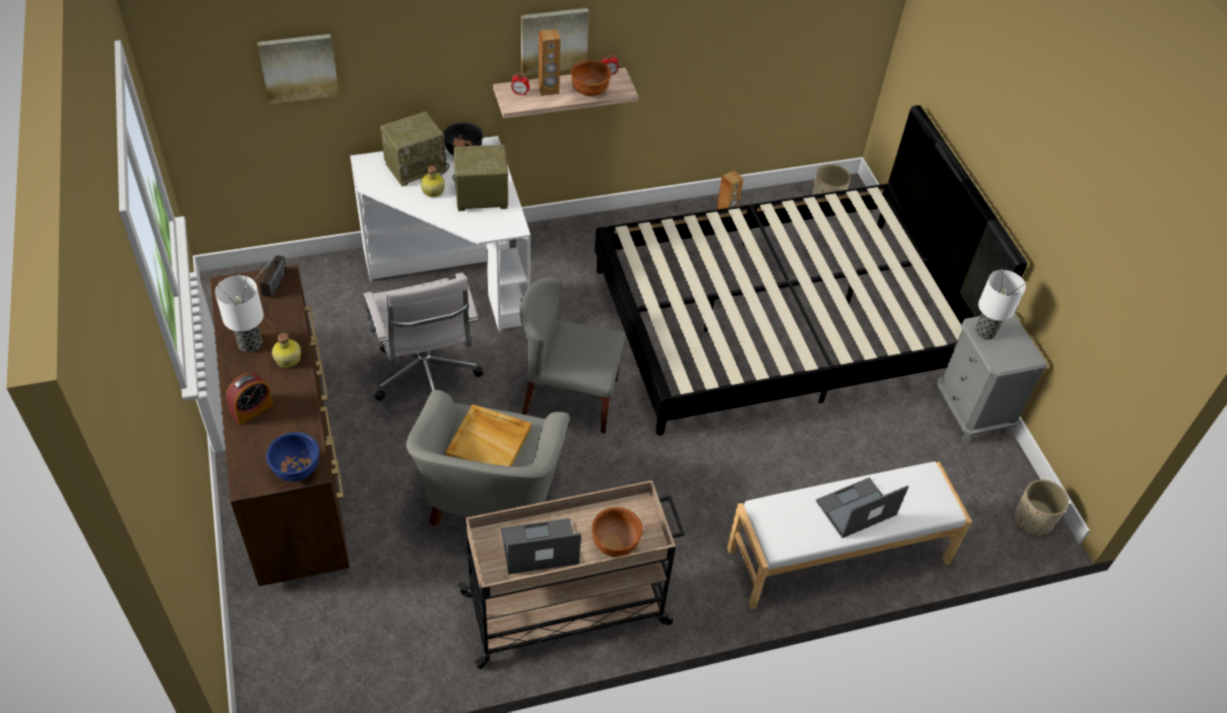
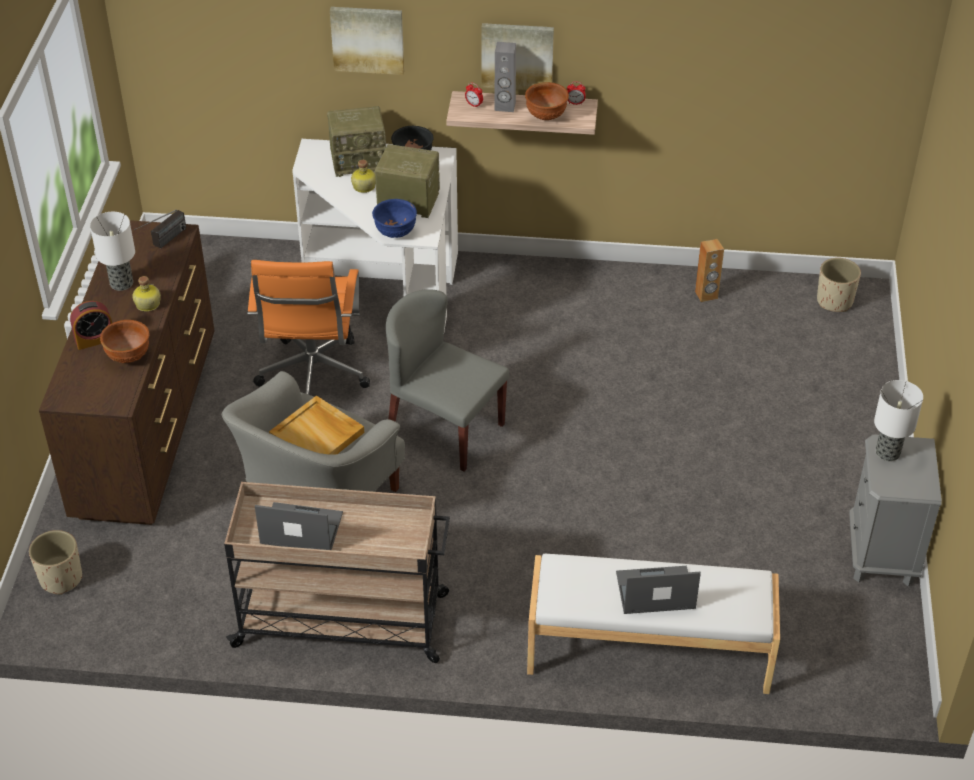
camera: 25 degrees right, 5 degrees down
(296, 470) = (107, 399): blue bowl -> blue bowl (395, 232)
(298, 67) = (256, 38): picture -> picture (368, 39)
(427, 379) = (312, 378): white office chair -> orange office chair
(548, 90) = (505, 106): brown speaker -> grey speaker
(616, 544) = (375, 546): brown bowl -> brown bowl (129, 356)
(780, 322) = (712, 410): black bed -> none
(1033, 521) = (892, 679): beige planter -> beige planter (61, 579)

